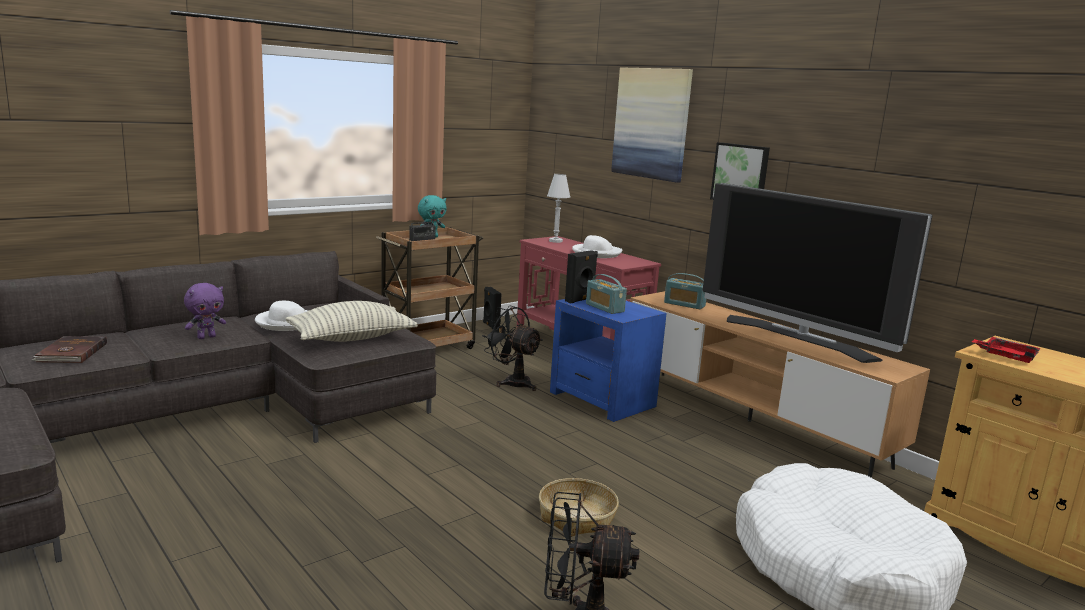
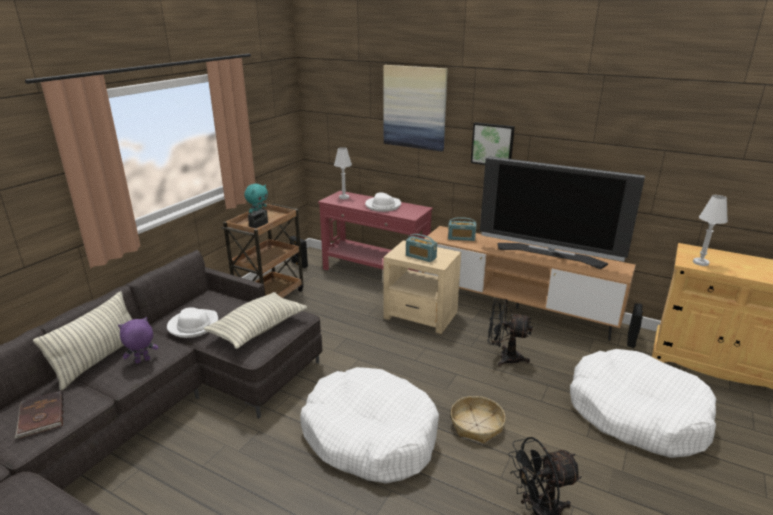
camera: 20 degrees left, 10 degrees up
(169, 328) = (100, 359): none -> pillow
(206, 337) = (142, 361): purple plush toy -> purple plush toy turned 150 degrees counterclockwise
(427, 491) = (370, 436): none -> white dog bed
(512, 382) = (352, 316): black fan -> black fan (504, 357)
(580, 300) = (398, 252): black speaker -> black speaker (631, 340)
(602, 399) = (421, 315): blue side table -> beige side table
(1006, 356) = (700, 262): red tray -> white table lamp

